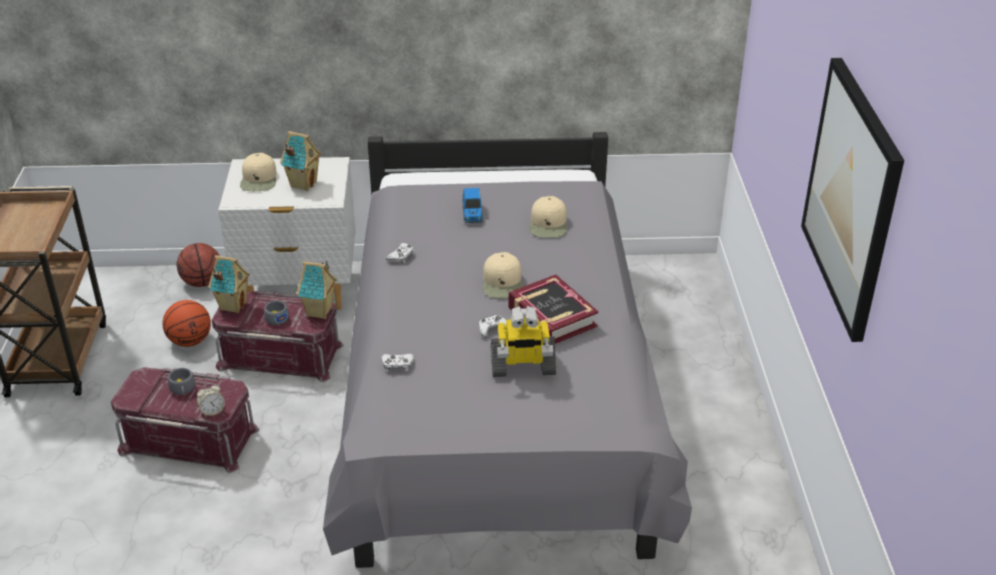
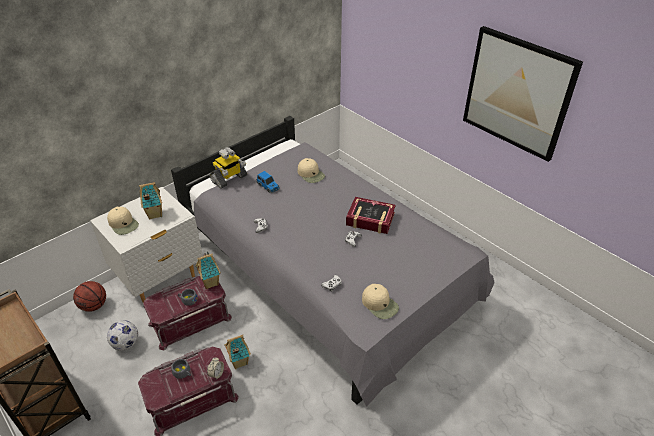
camera: 40 degrees left, 5 degrees up
(190, 341) = (126, 344): basketball -> football
(232, 305) = (155, 307): toy house -> toy house (238, 362)
(502, 283) = (327, 214): beige cap -> beige cap (380, 304)
(522, 366) = (388, 251): toy robot -> toy robot (229, 179)

